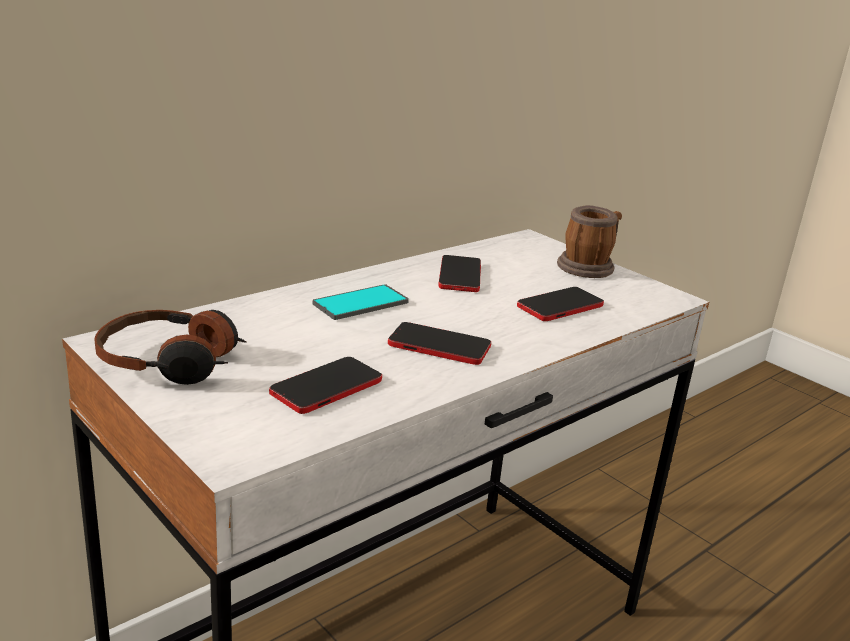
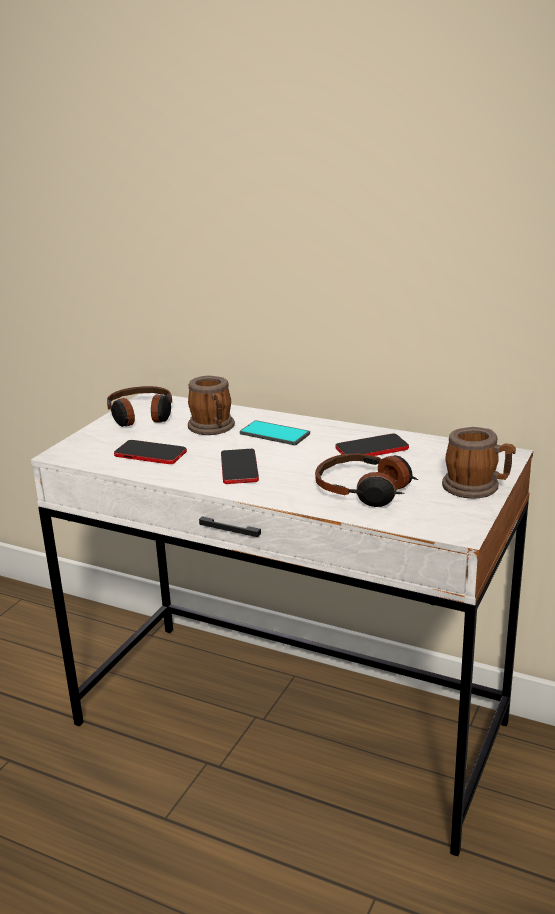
camera: 70 degrees right, 0 degrees up
(292, 329) = (213, 428): none -> mug
(560, 306) = (365, 491): phone -> headphones

